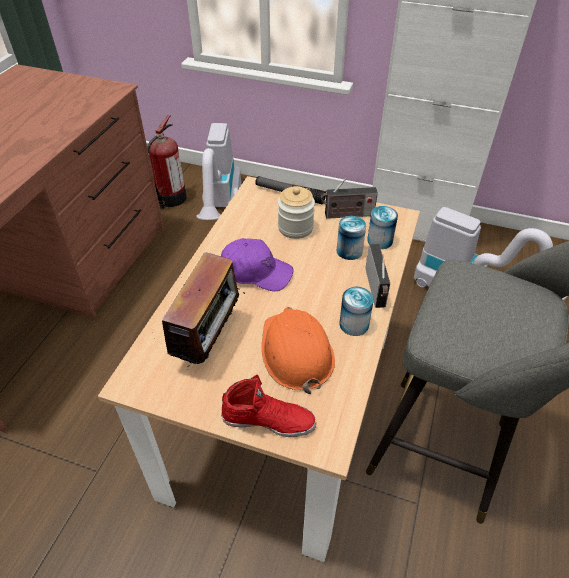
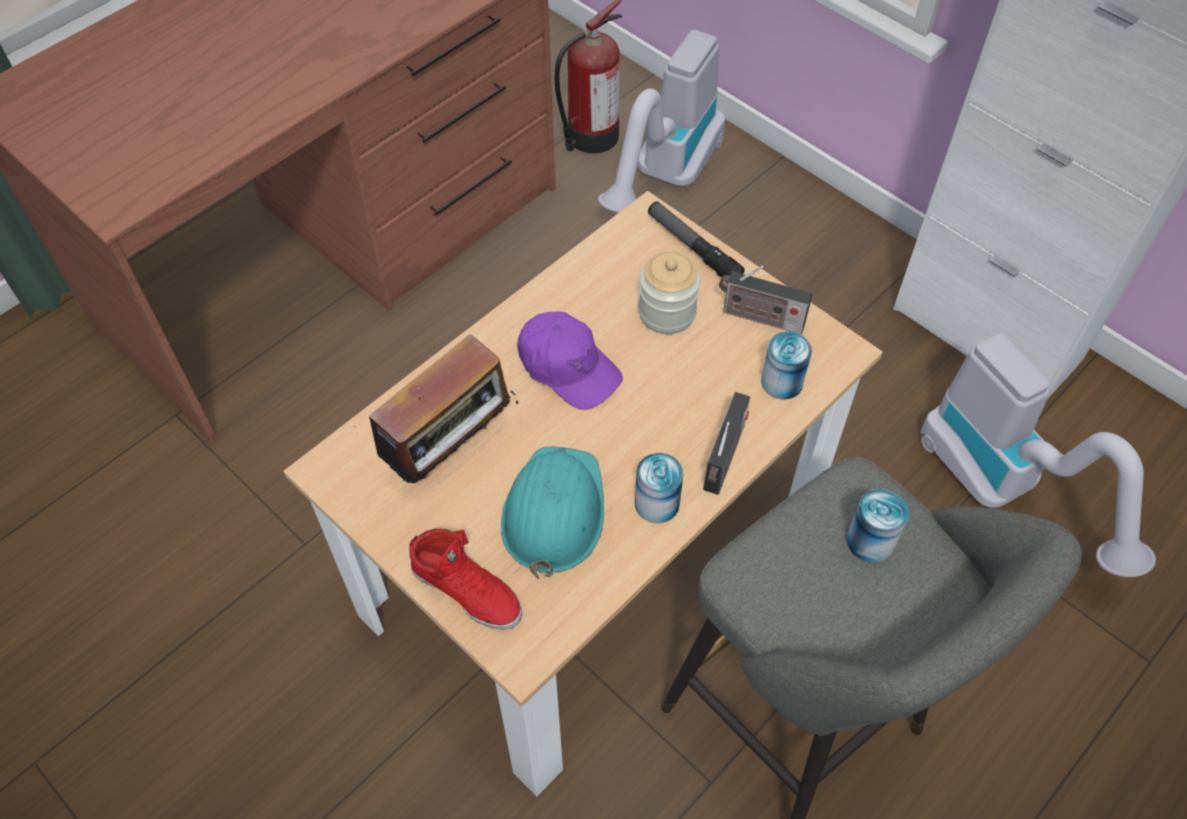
camera: 25 degrees right, 10 degrees up
(295, 352) = (553, 512): orange hard hat -> turquoise hard hat
(349, 251) = (723, 382): can -> can (870, 541)

